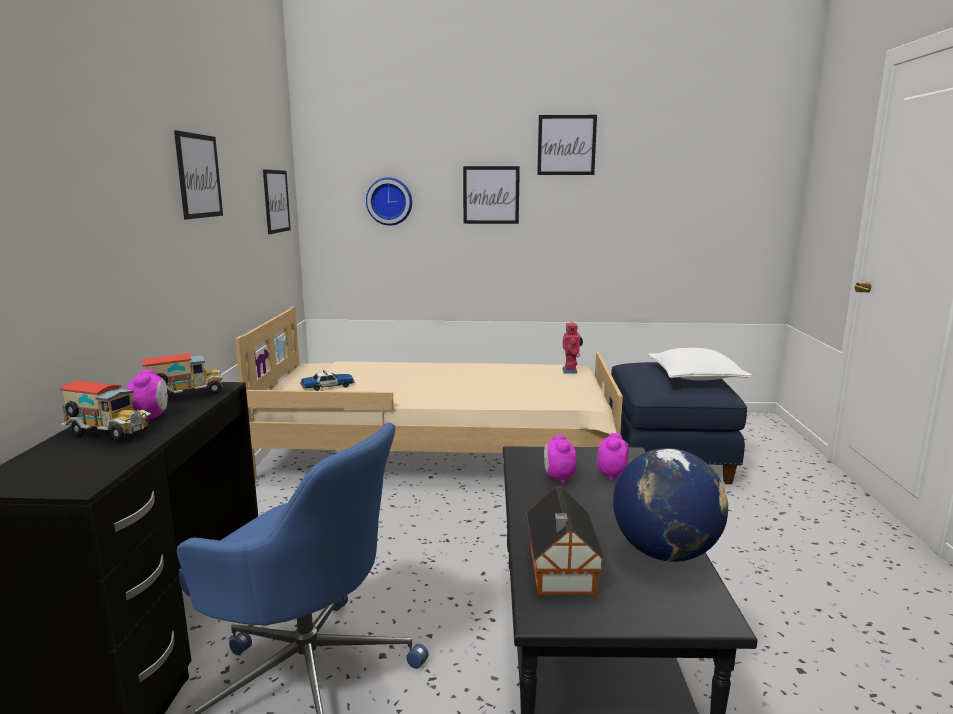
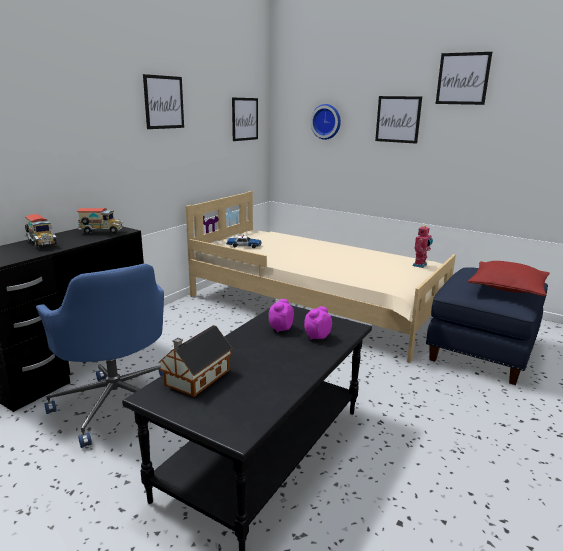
camera: 30 degrees right, 5 degrees up
(151, 417) = (70, 240): alarm clock -> none
(665, 552) = (271, 390): globe -> none
(695, 377) = (507, 287): white pillow -> red pillow

